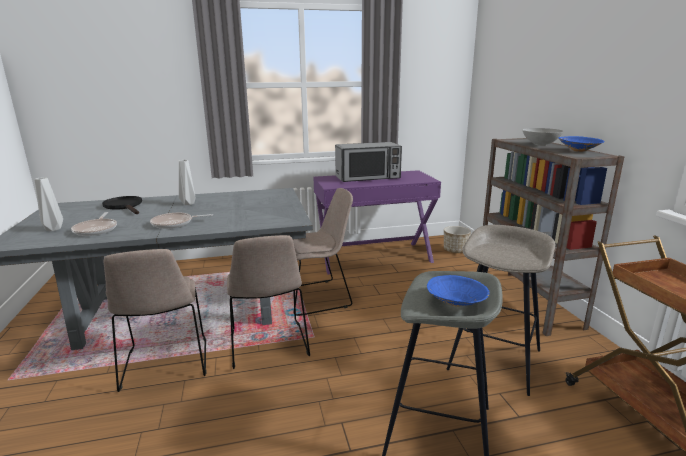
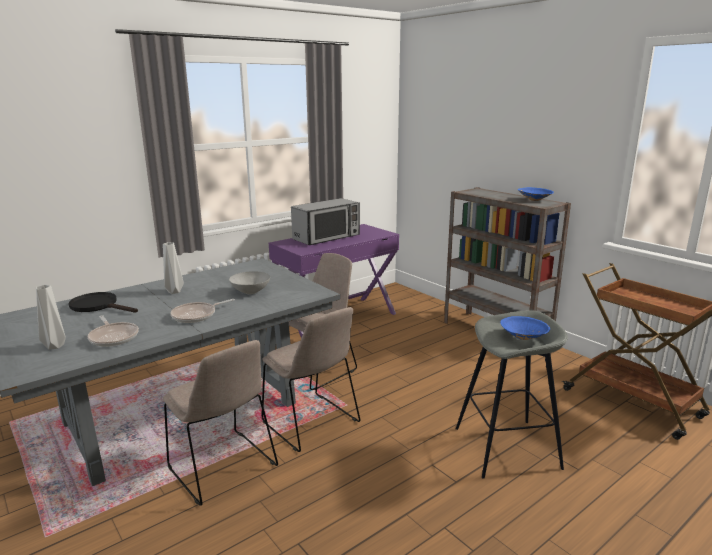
camera: 25 degrees left, 0 degrees up
(455, 250) = (405, 299): planter -> none
(495, 359) = (506, 385): grey stool -> none
(540, 144) = (498, 195): grey bowl -> grey bowl (250, 292)

